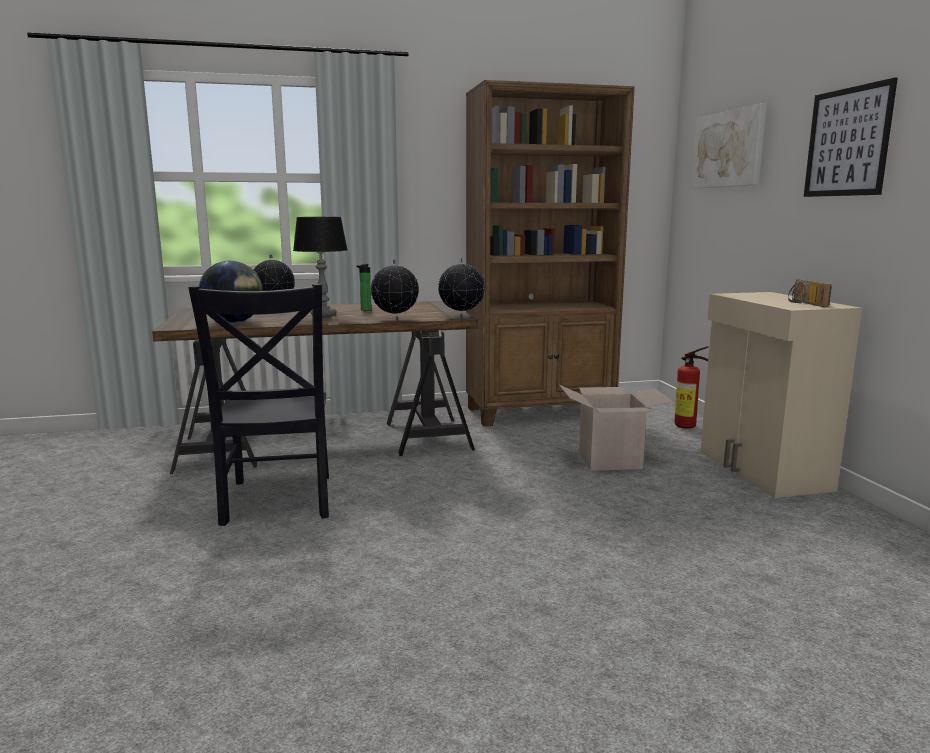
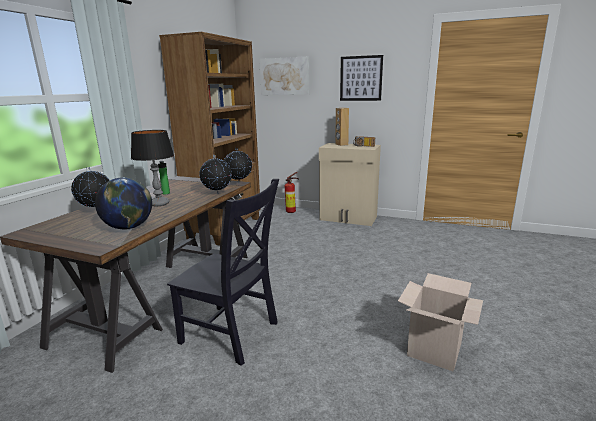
camera: 55 degrees left, 5 degrees up
(609, 460) = (304, 236): cardboard box -> cardboard box (434, 349)
(775, 296) = (341, 144): none -> brown speaker

